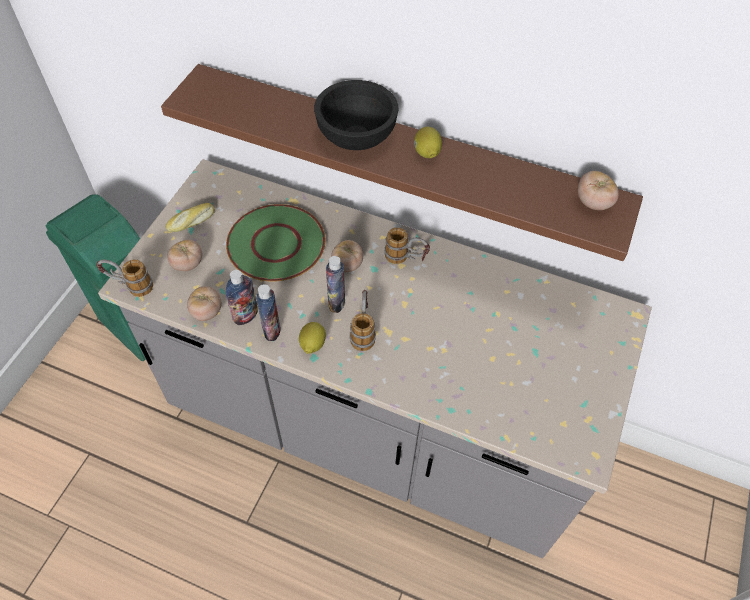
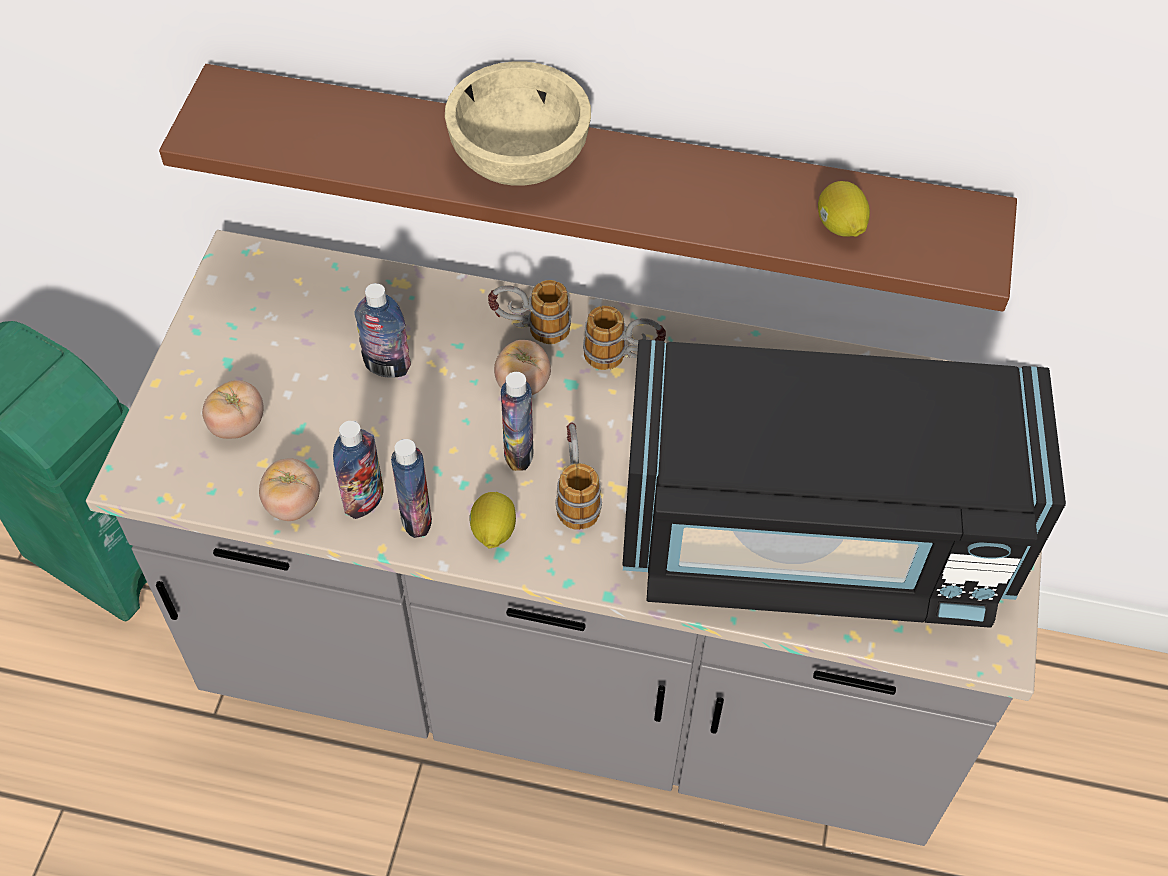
camera: 10 degrees left, 0 degrees up
(130, 286) = (142, 480): mug -> mug (530, 330)
(192, 222) = (226, 348): bread -> none
(275, 244) = (387, 366): green plate -> bottle
(357, 136) = (520, 159): black bowl -> beige bowl
(426, 153) = (646, 173): lemon -> lemon (840, 227)
(494, 377) = (814, 538): none -> black microwave
(593, 202) = (938, 220): tomato -> none

